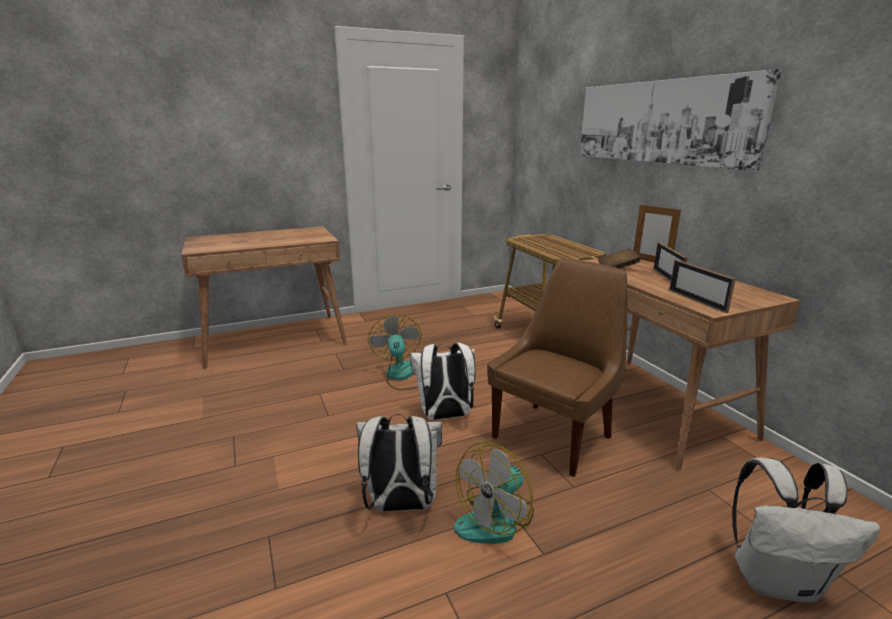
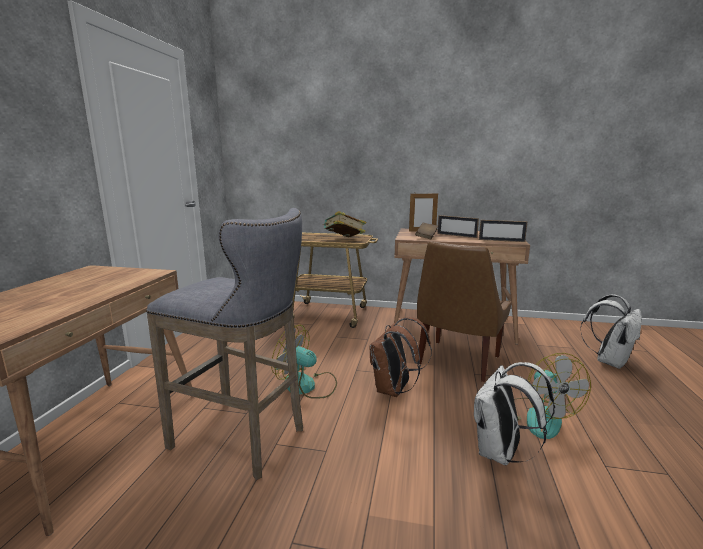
camera: 55 degrees left, 5 degrees down
(315, 380) = (244, 438): none -> grey stool
(445, 416) = (394, 390): white backpack -> brown backpack
(554, 435) = (457, 361): brown chair -> brown chair turned 135 degrees counterclockwise
(558, 251) = (344, 240): none -> book
(660, 122) = (398, 138): picture -> none

